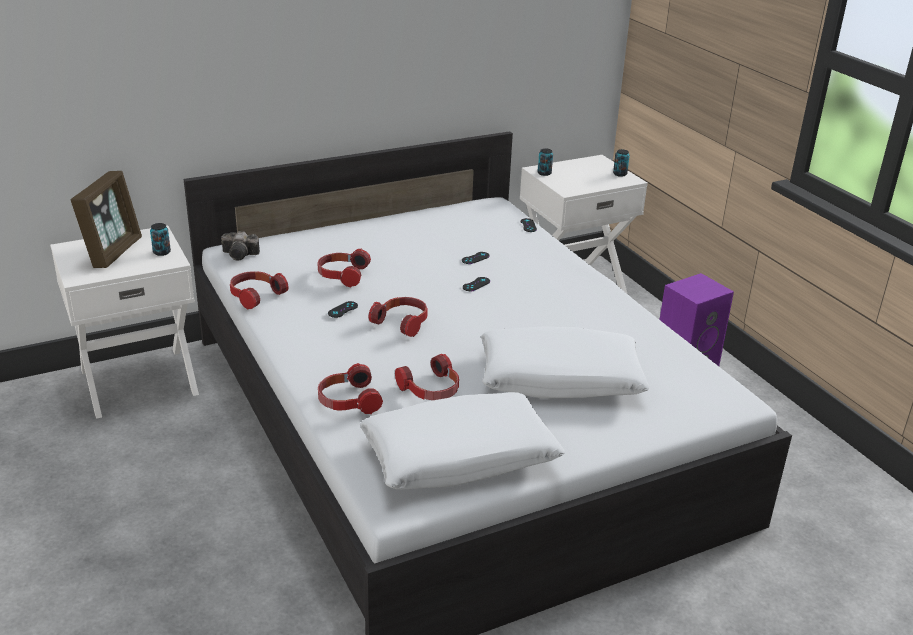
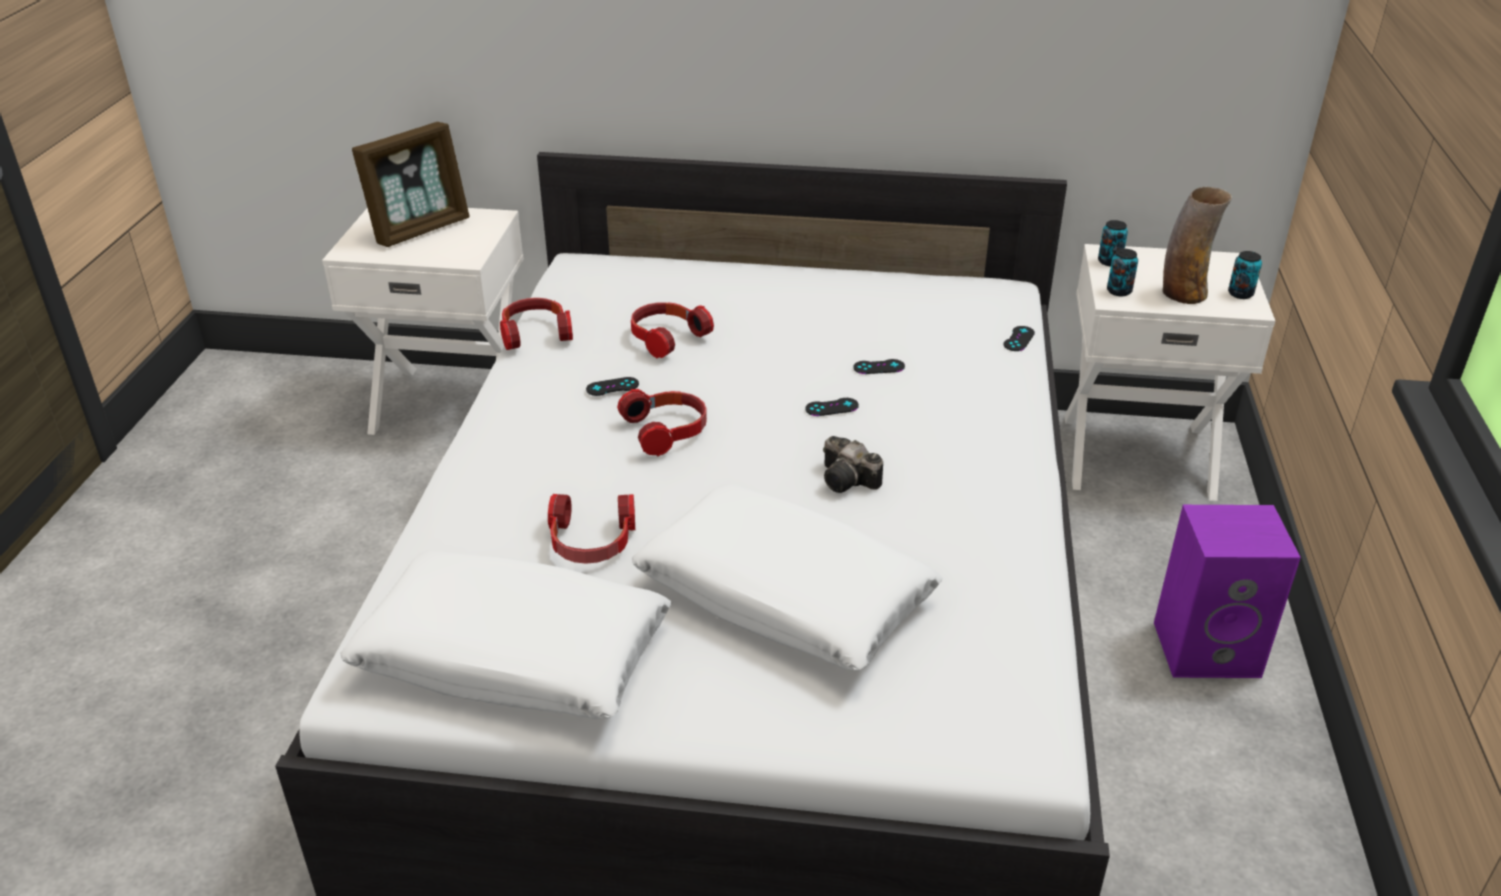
camera: 35 degrees right, 5 degrees up
(162, 252) = (469, 244): can -> can (1119, 291)
(241, 255) = (582, 273): camera -> camera (849, 481)
(347, 401) = (473, 517): headphones -> none
(595, 180) = (1183, 293): none -> vase

